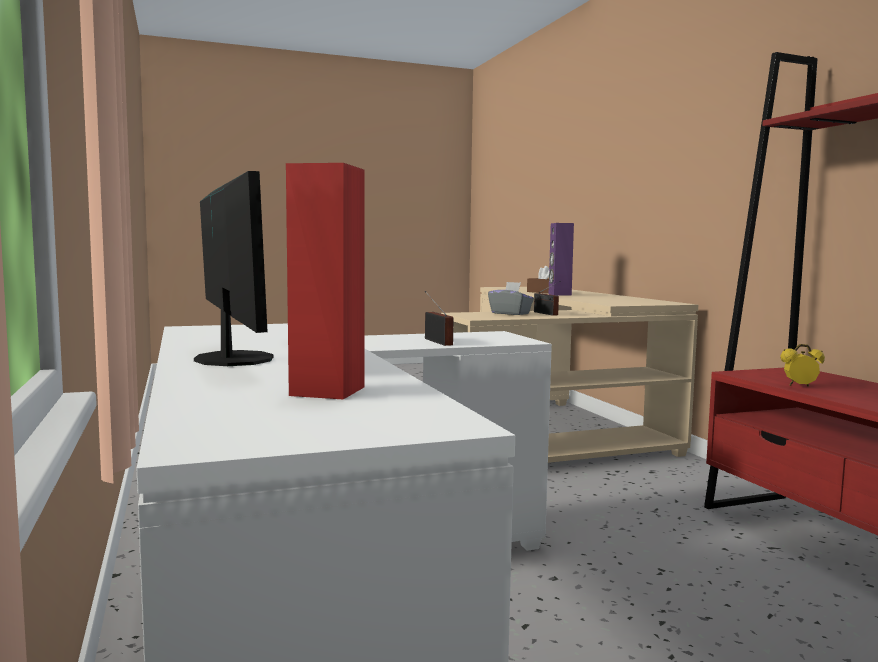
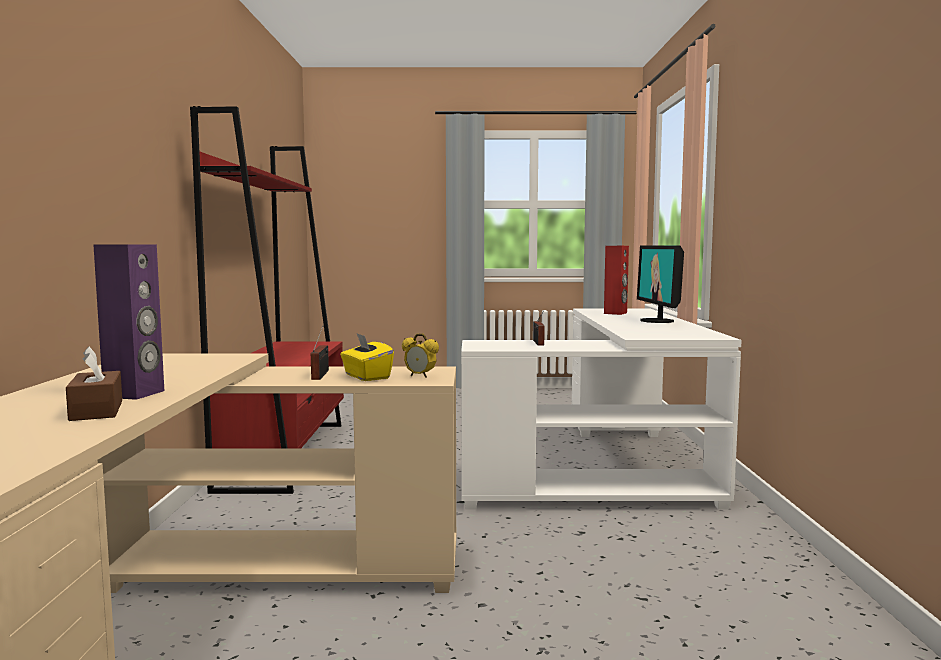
camera: 160 degrees left, 0 degrees up
(510, 313) = (366, 377): grey tissue box -> yellow tissue box
(800, 386) = (295, 363): alarm clock -> alarm clock (420, 376)

